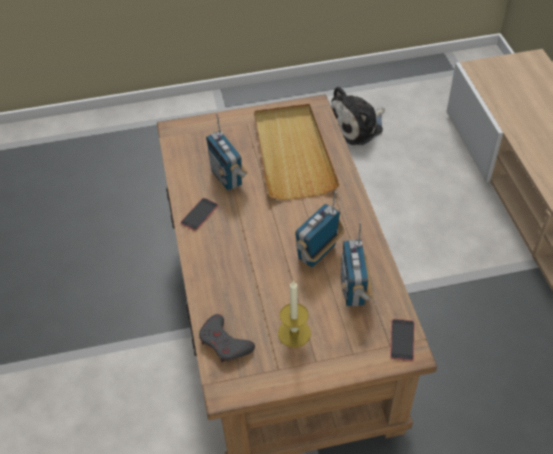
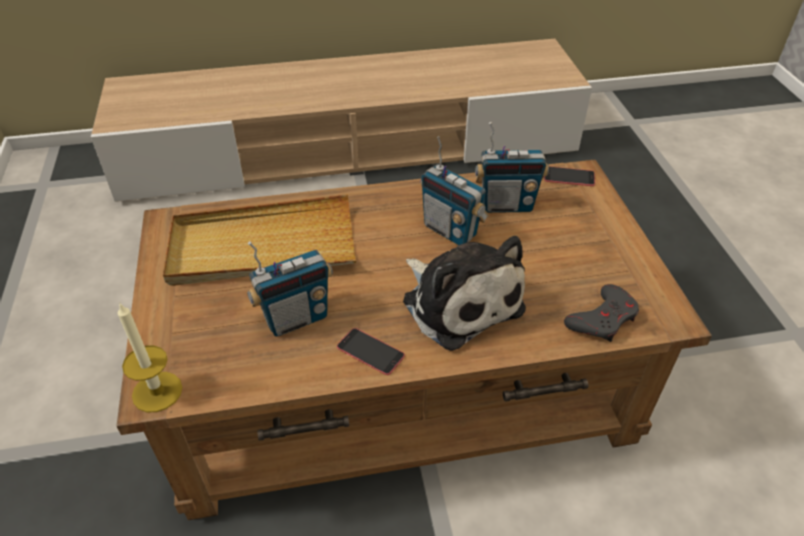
camera: 90 degrees left, 5 degrees down
(294, 333) = (575, 255): candle -> candle (157, 391)
(357, 126) = (94, 287): plush toy -> plush toy (459, 301)

